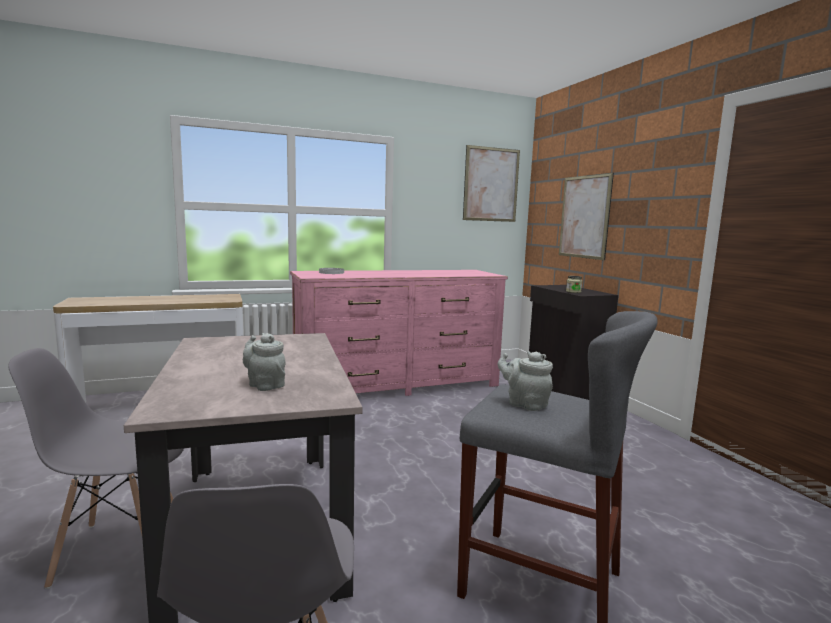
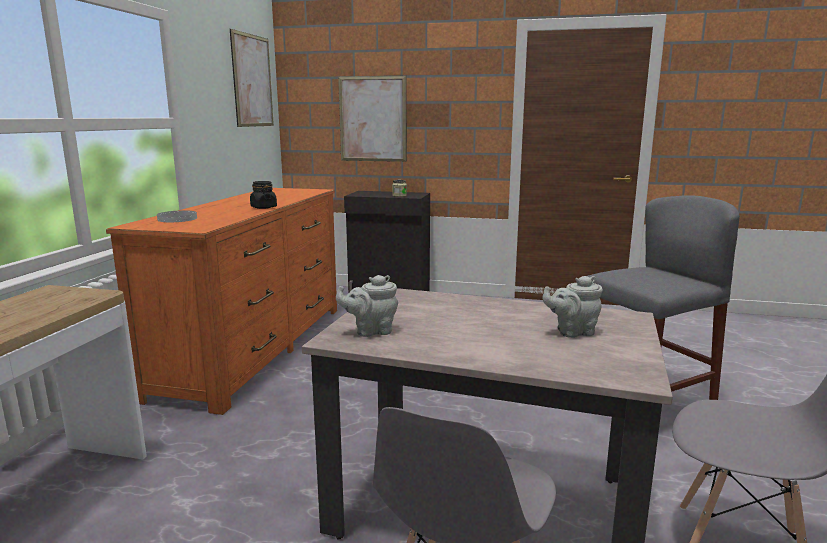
camera: 55 degrees left, 5 degrees up
(397, 275) = (263, 207): none -> black jar
(397, 385) = (255, 348): pink dresser -> orange dresser
(524, 404) = (652, 279): grey teapot -> grey teapot (371, 331)

